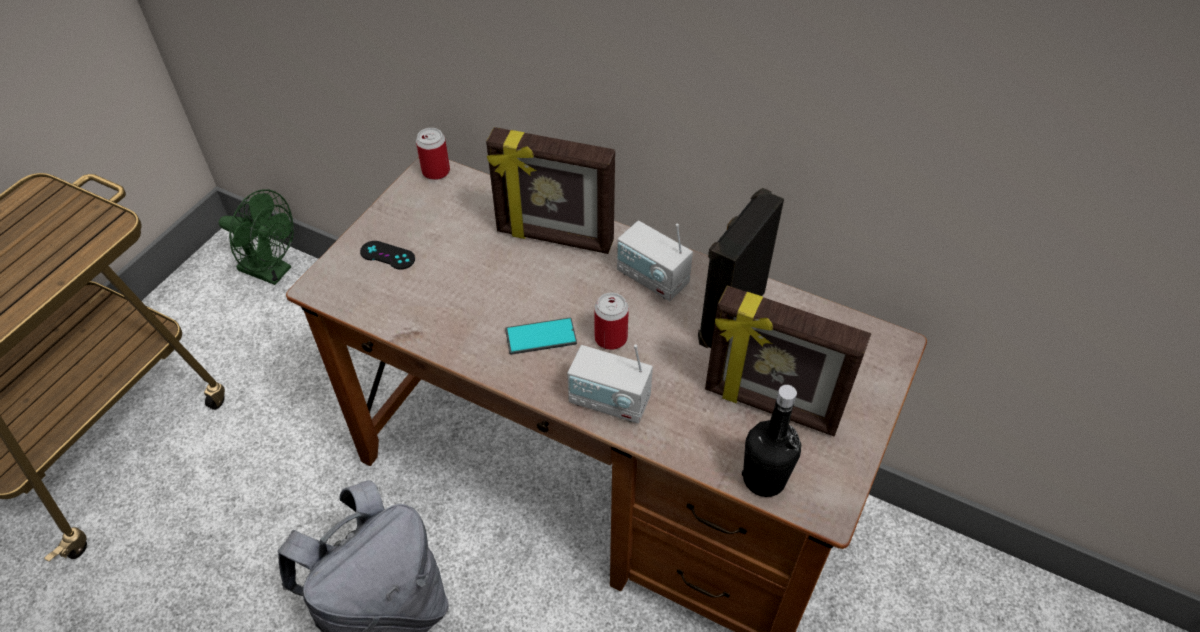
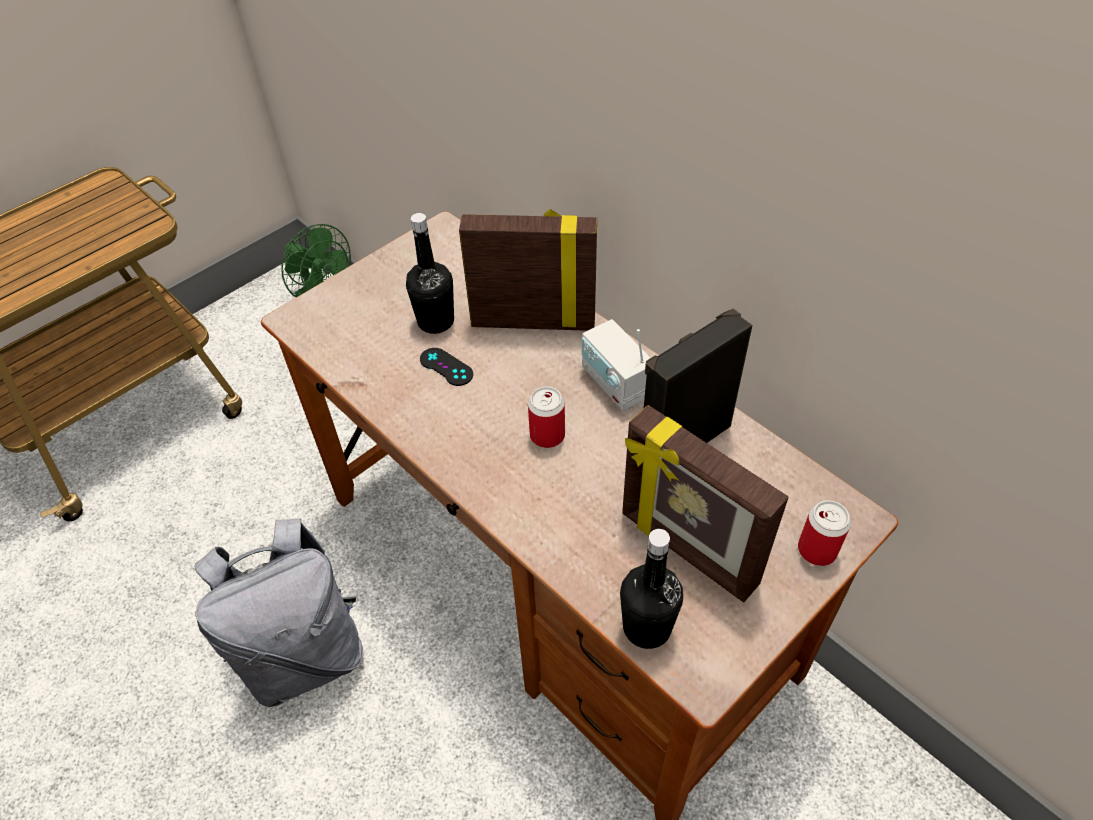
camera: 20 degrees right, 0 degrees up
(387, 255) = (367, 303): black game controller -> black game controller (446, 367)
(436, 171) = (447, 231): can -> can (817, 550)
(463, 258) = (436, 321): none -> black bottle
(541, 337) = (477, 417): phone -> none
(554, 238) = (533, 321): picture frame -> picture frame turned 150 degrees clockwise
(609, 401) = (518, 500): radio -> none

